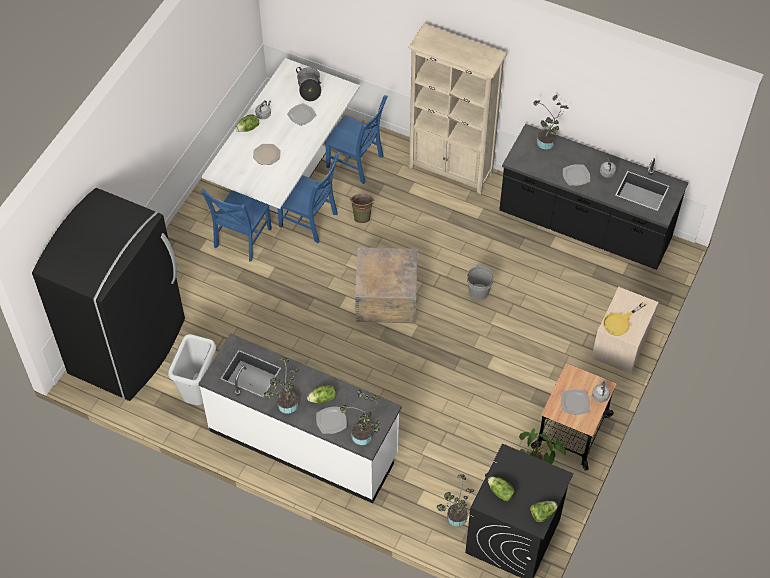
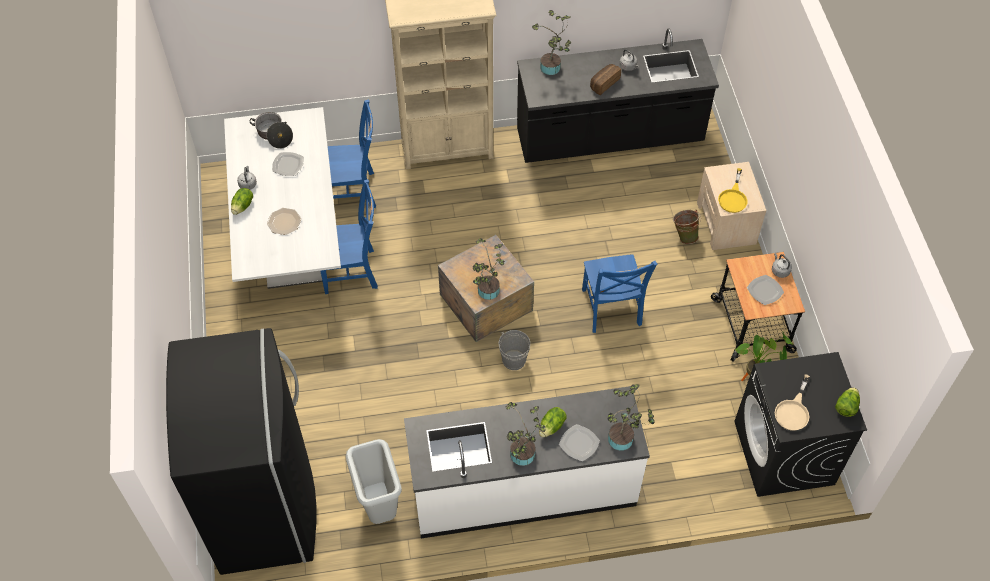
camera: 35 degrees left, 0 degrees up
(241, 239) = (297, 328): blue chair -> blue chair (611, 309)
(362, 216) = (399, 238): green bucket -> green bucket (684, 235)
(454, 518) = (720, 470): potted plant -> potted plant (487, 292)
(478, 292) = (566, 248): grey bucket -> grey bucket (514, 360)
(500, 492) = (793, 411): lettuce -> beige frying pan
(576, 176) = (603, 83): plate -> bread

